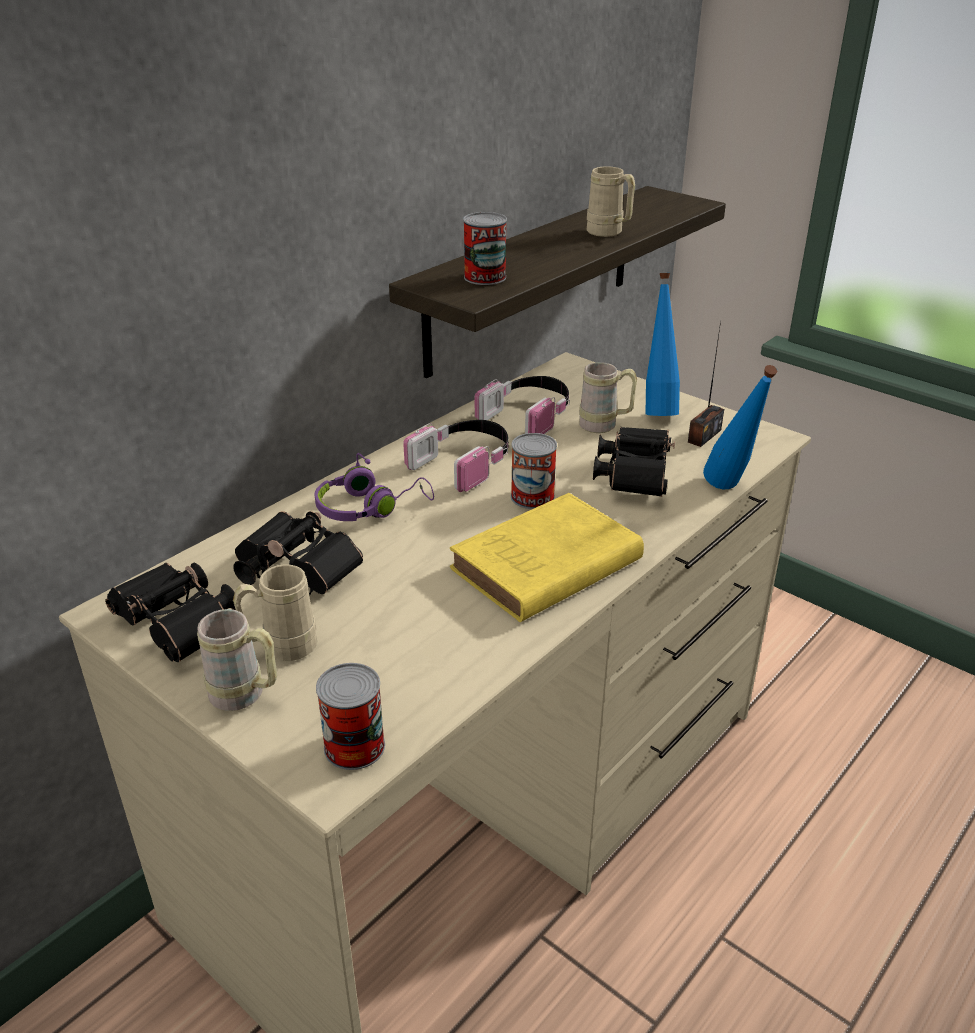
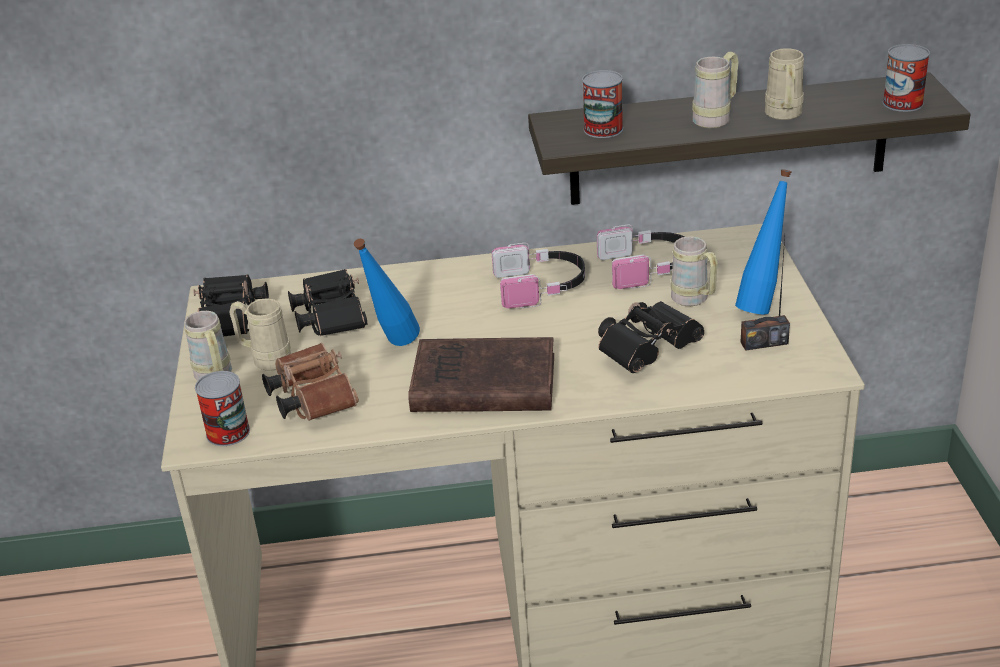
camera: 45 degrees right, 0 degrees up
(370, 507) = (434, 293): purple headphones -> none
(396, 661) = (311, 398): none -> brown binoculars
(532, 497) = (549, 333): can -> can (902, 103)
(542, 567) = (479, 384): yellow book -> brown book
(562, 247) = (716, 118): none -> beige mug
(730, 492) = (705, 396): blue bottle -> blue bottle (393, 348)

